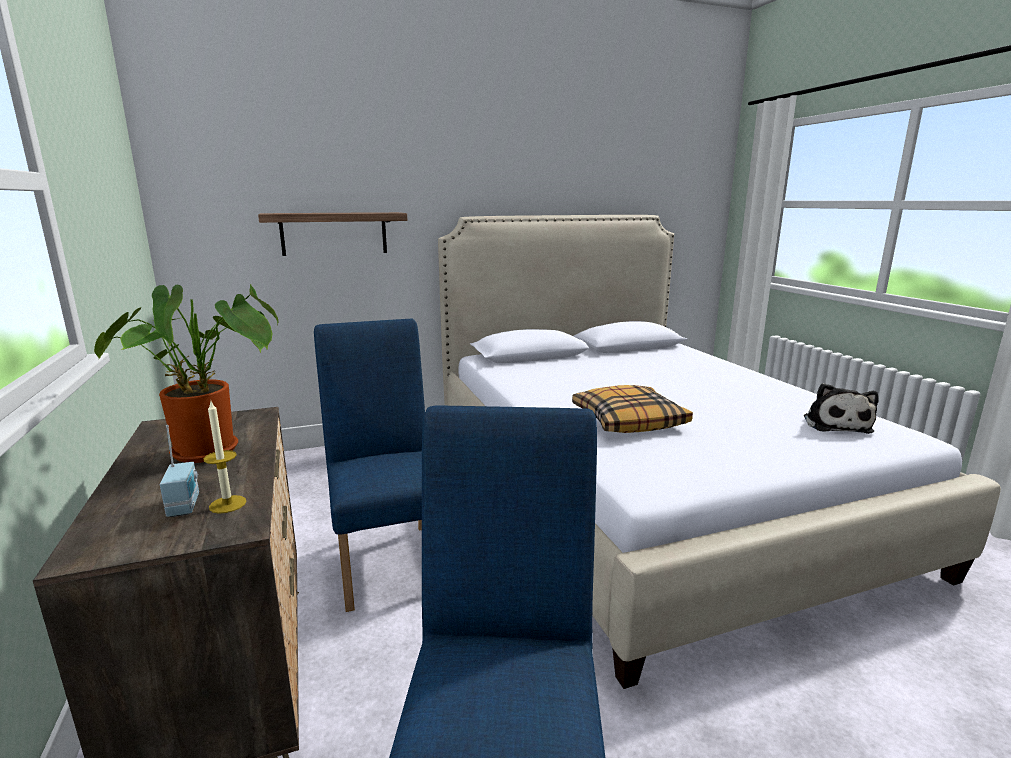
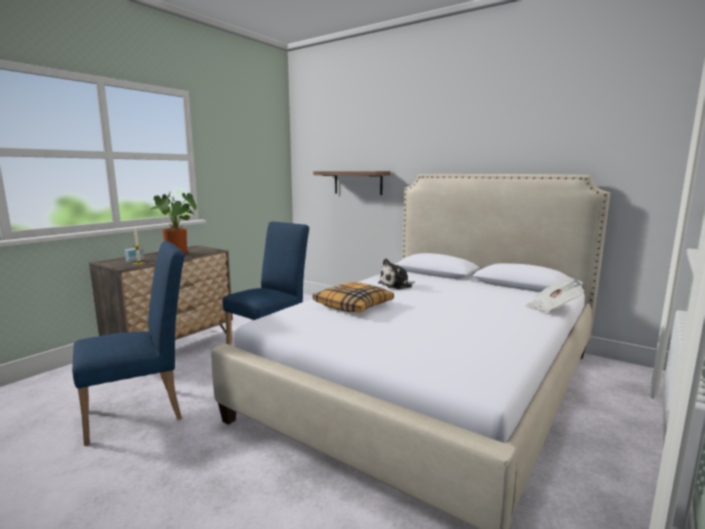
camera: 55 degrees right, 5 degrees down
(717, 360) = (552, 308): none -> newspaper
(836, 424) = (459, 356): plush toy -> plush toy (397, 285)

